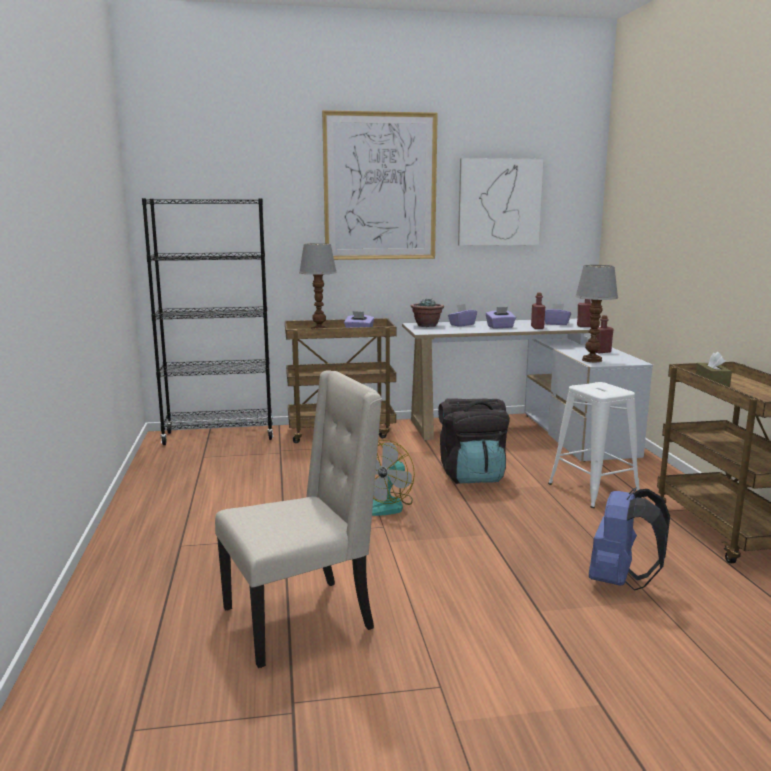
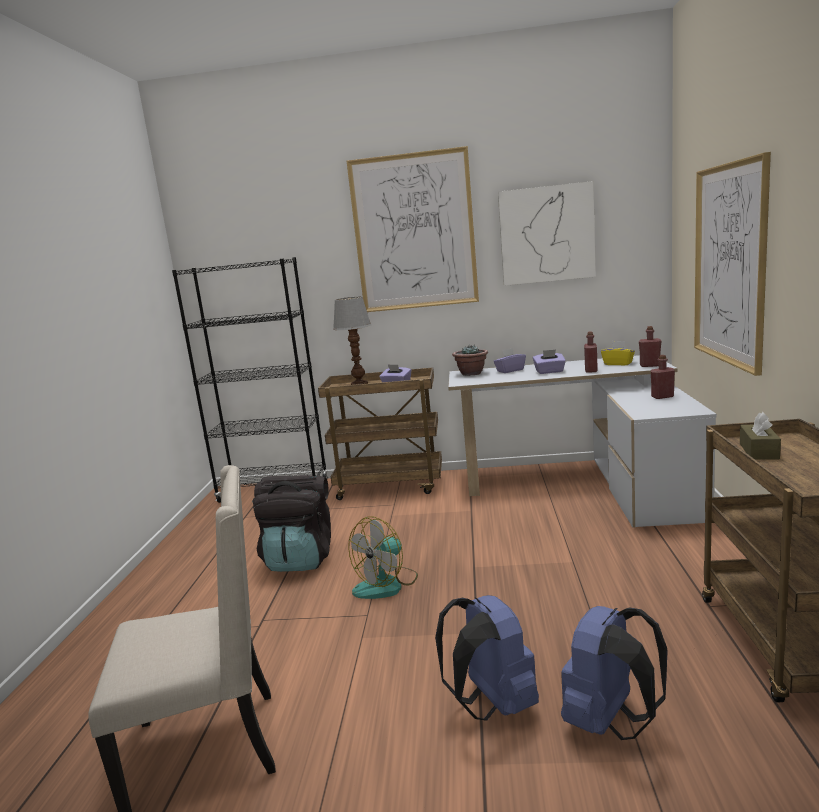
camera: 15 degrees right, 0 degrees up
(472, 475) = (498, 545): black backpack -> black backpack (300, 559)
(526, 577) = (492, 704): none -> blue backpack
(556, 324) = (618, 363): purple tissue box -> yellow tissue box
(591, 360) = (641, 409): table lamp -> none
(593, 490) = (632, 570): white stool -> none
(666, 242) = (729, 265): none -> picture

